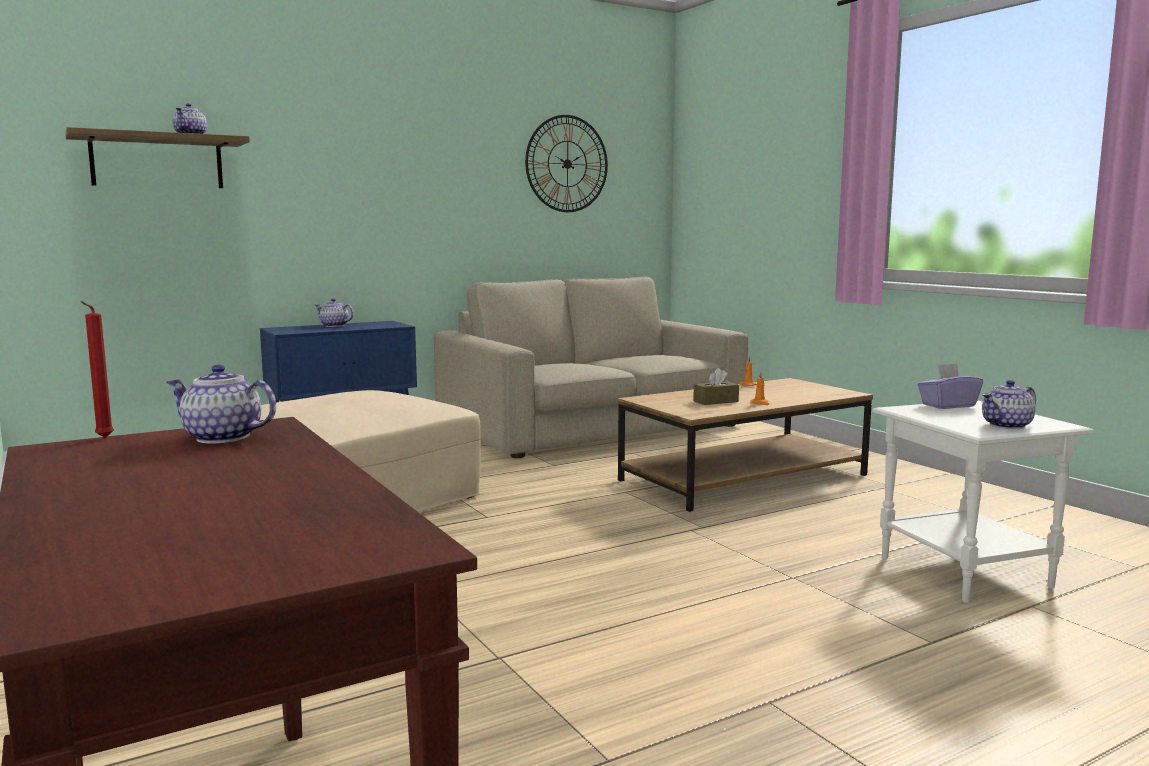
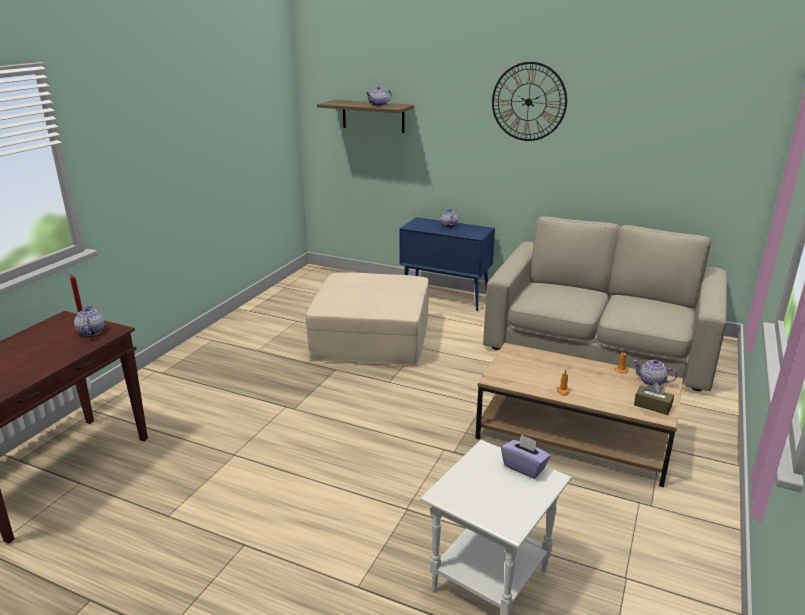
camera: 55 degrees right, 15 degrees up
(567, 164) = (659, 127): wall clock -> wall clock (528, 102)
(715, 401) = (544, 375): brown tissue box -> brown tissue box (652, 406)
(1007, 425) = (477, 503): teapot -> teapot (652, 382)

